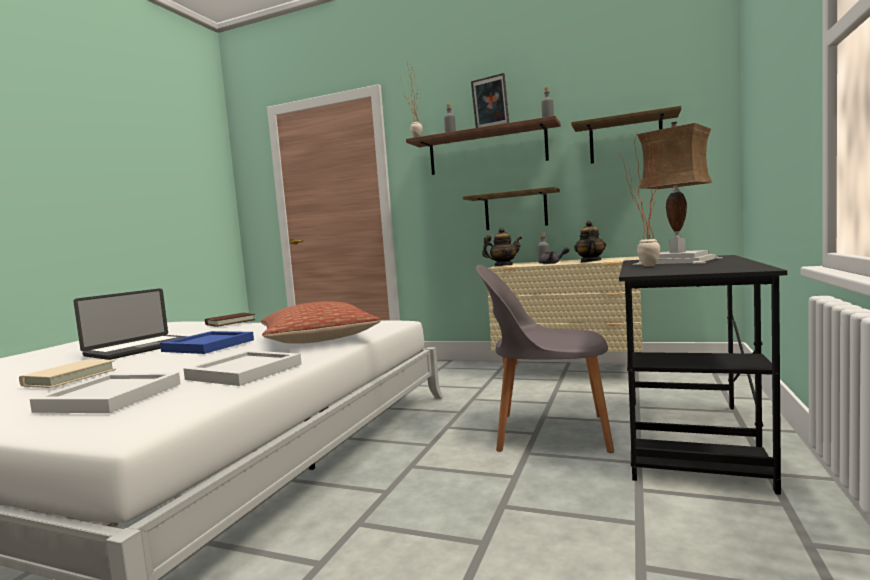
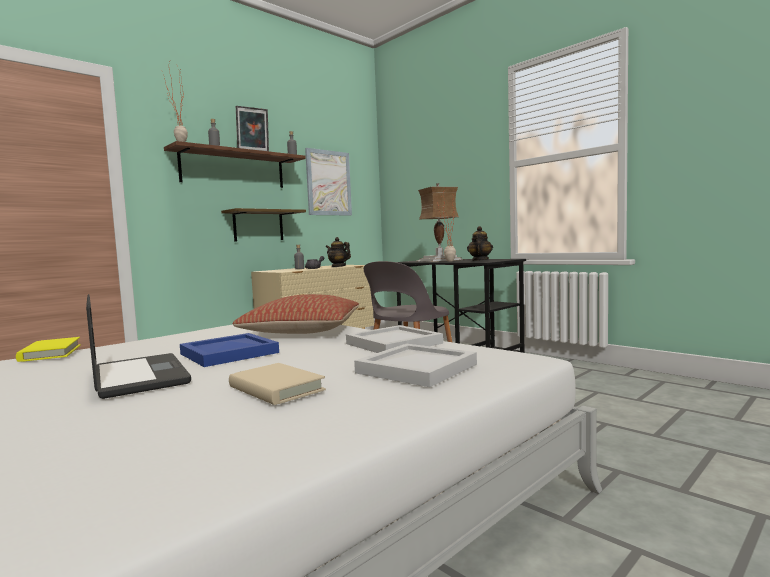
camera: 65 degrees left, 0 degrees up
(230, 322) = (50, 353): brown book -> yellow book
(503, 266) = (282, 271): teapot -> teapot (479, 260)
(625, 140) = (328, 183): shelf -> picture

